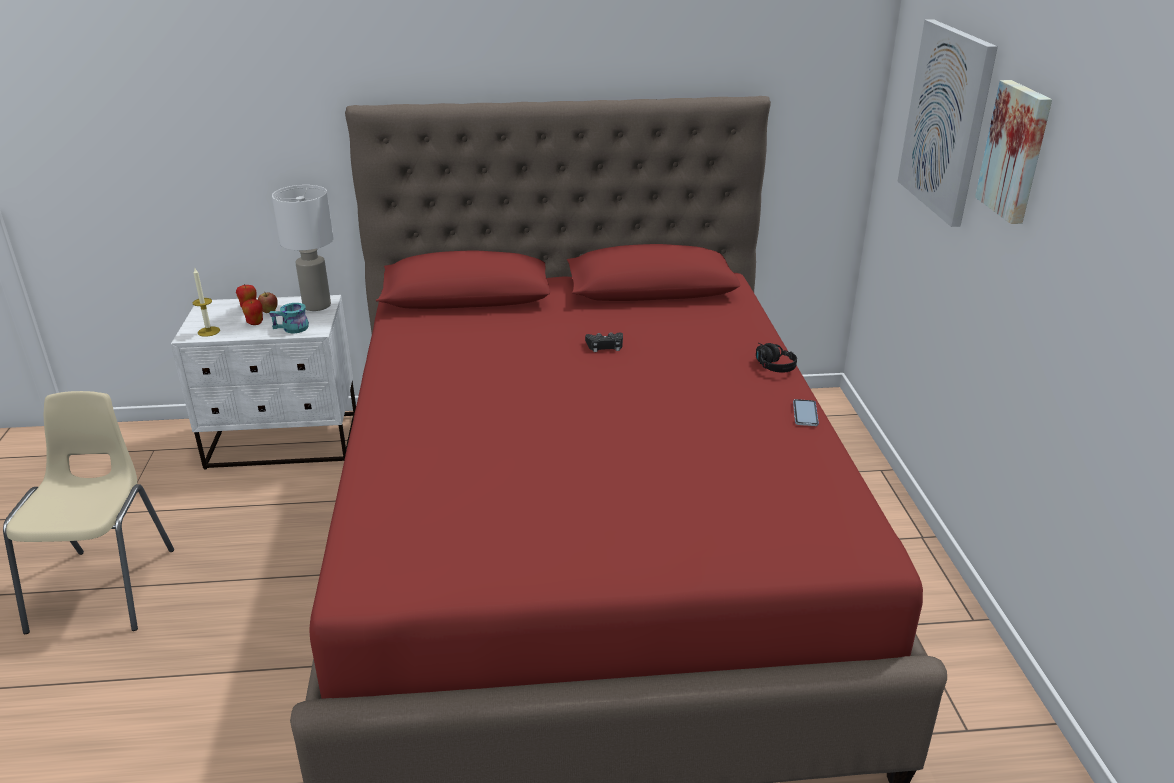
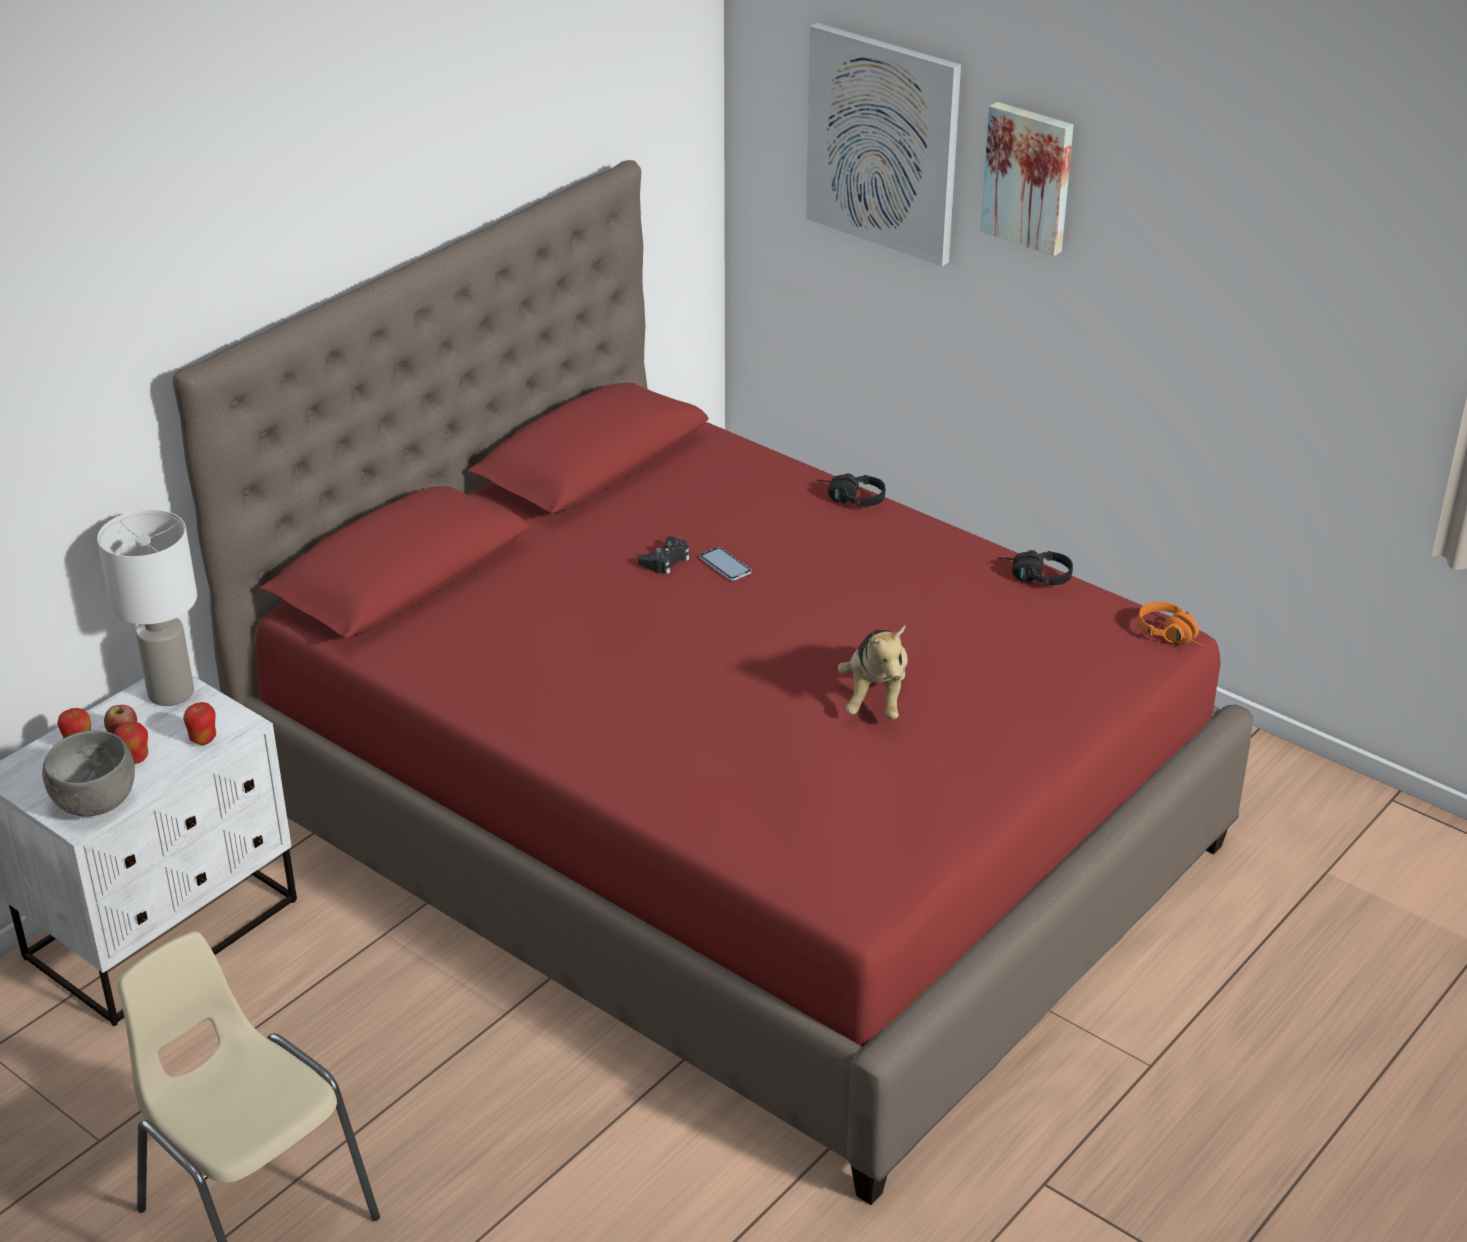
camera: 45 degrees left, 5 degrees up
(208, 331) = (94, 803): candle -> grey bowl
(291, 329) = (203, 739): turquoise mug -> apple
(592, 475) = (876, 698): none -> plush toy
(805, 414) = (953, 537): phone -> phone (725, 565)
(824, 463) = (1033, 577): none -> black headphones
(876, 556) = (1173, 636): none -> orange headphones

